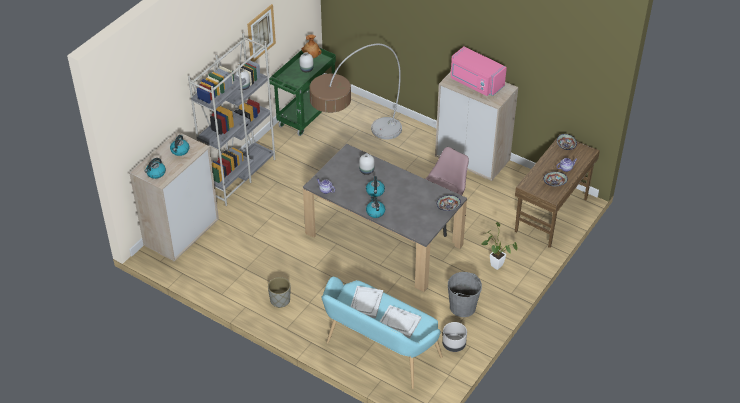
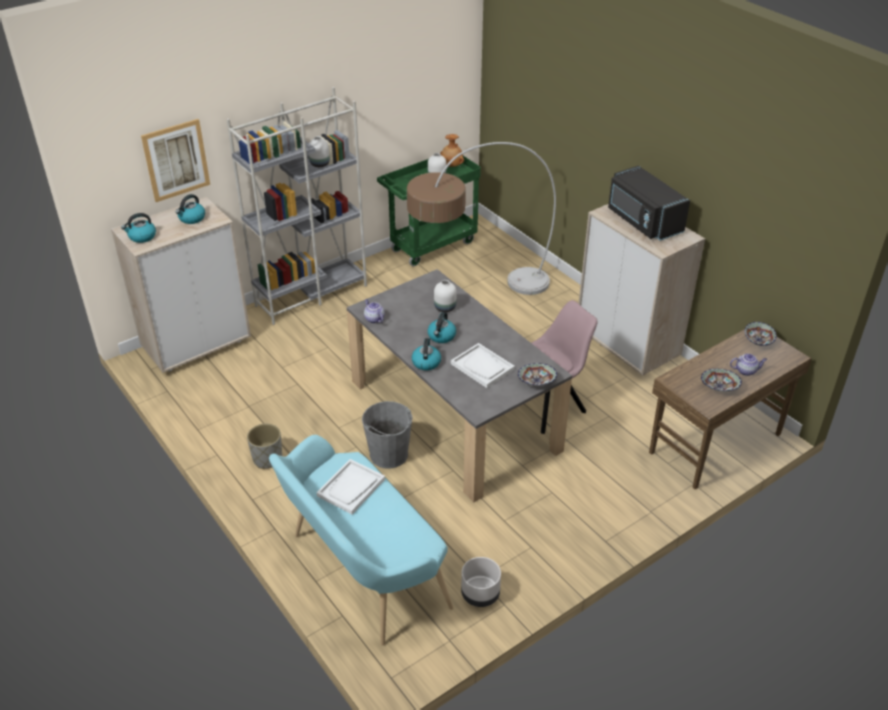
camera: 20 degrees right, 5 degrees down
(261, 33) = (370, 105): picture -> picture (176, 160)
(399, 322) = (384, 531): white tray -> white tray (482, 366)
(463, 307) = (521, 541): grey bucket -> grey bucket (389, 455)
(475, 83) = (642, 221): pink microwave -> black microwave
(494, 264) = (598, 491): potted plant -> none

